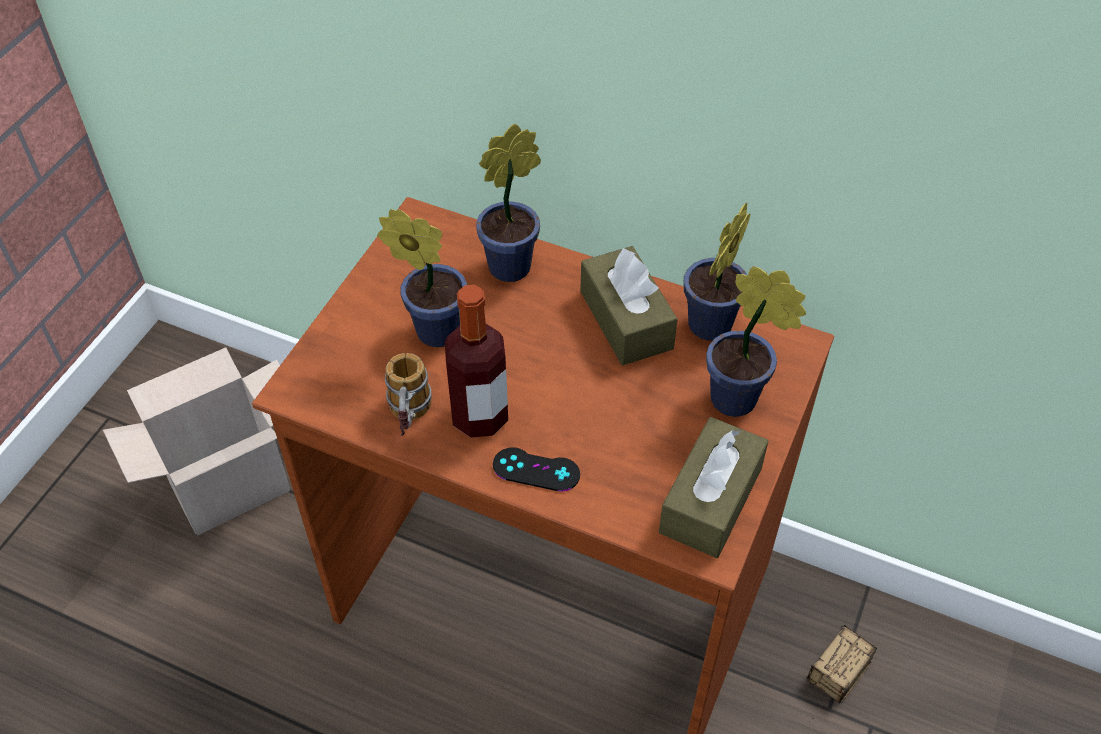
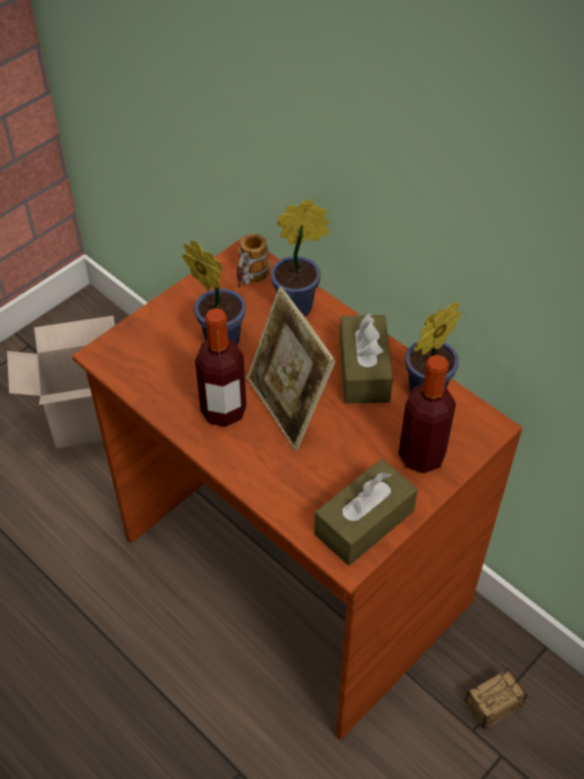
camera: 20 degrees right, 0 degrees up
(409, 420) = (173, 399): mug -> mug (250, 282)
(536, 470) = (246, 461): black game controller -> none
(556, 389) = (288, 407): none -> picture frame
(739, 401) = (421, 456): potted plant -> bottle

